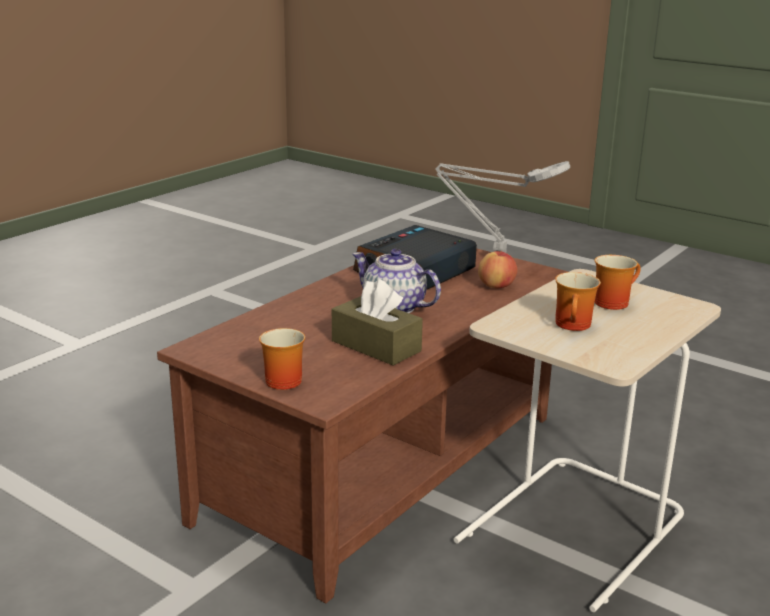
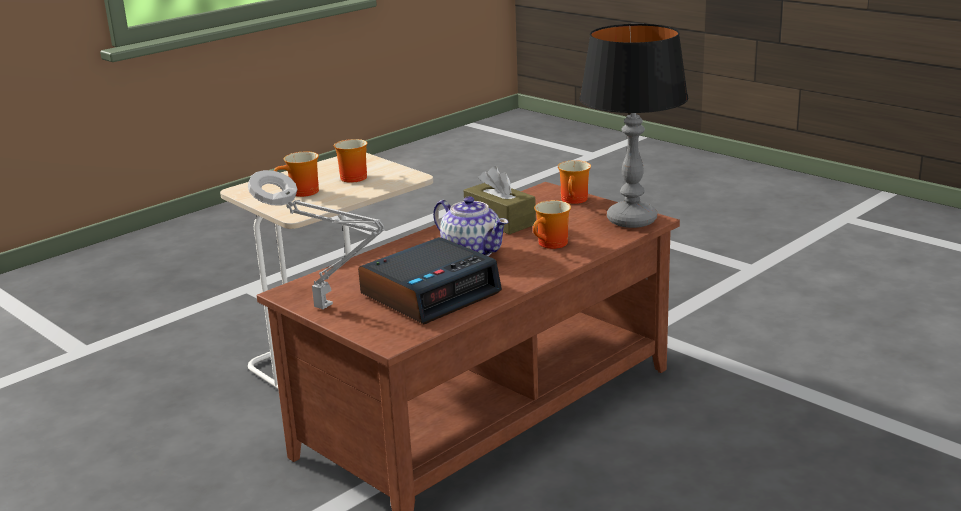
camera: 170 degrees left, 0 degrees up
(215, 348) = (632, 220): none -> table lamp
(310, 316) = (552, 245): none -> mug
(496, 286) = (355, 274): apple -> none

